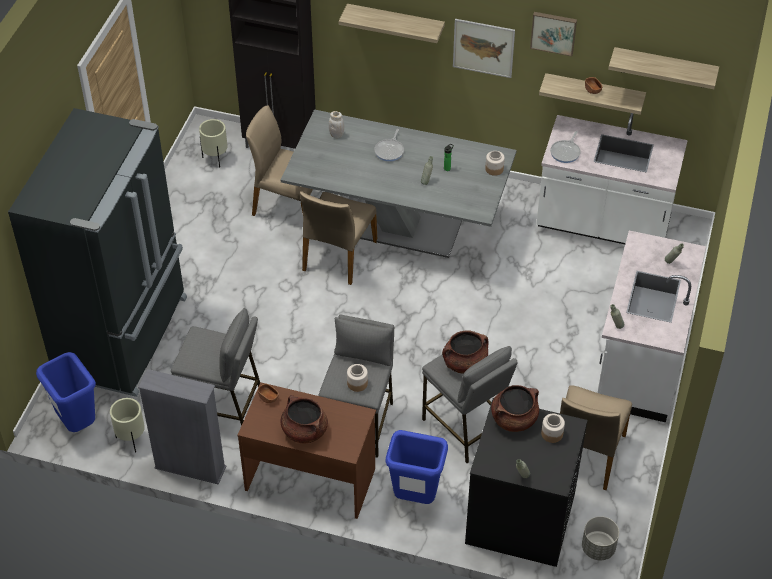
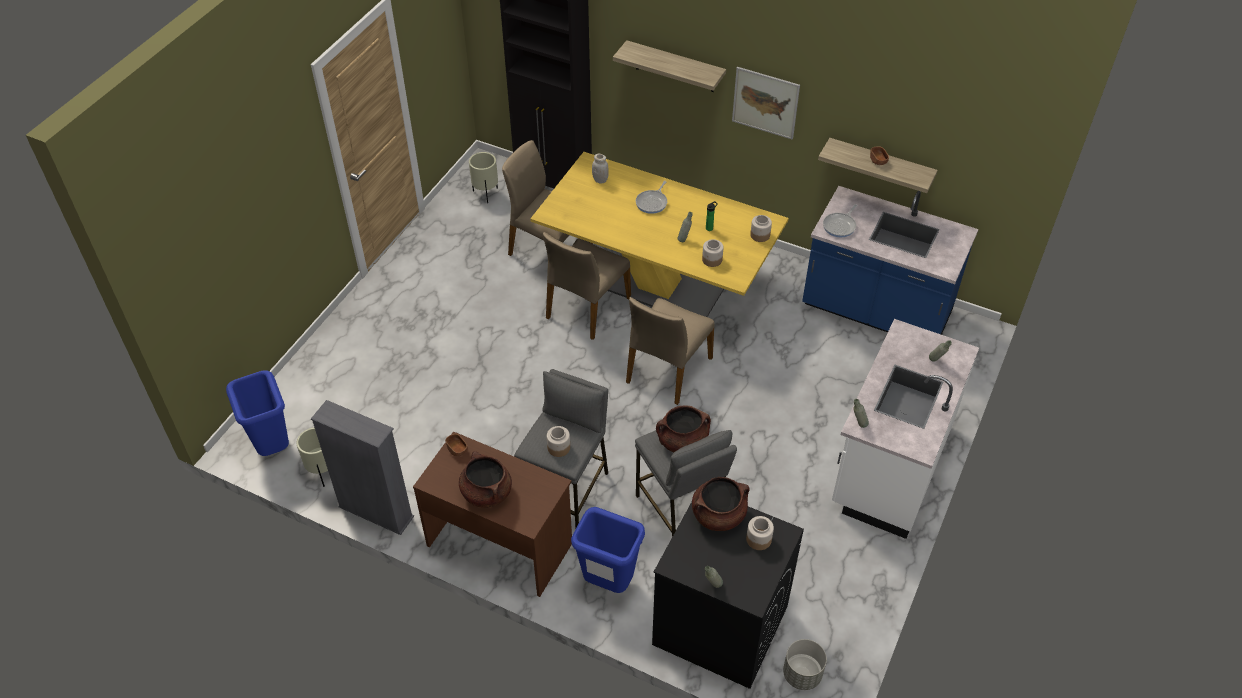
camera: 10 degrees right, 0 degrees up
(125, 336) = (346, 362): black fridge -> none
(223, 407) = (427, 452): grey stool -> none
(399, 226) = (657, 285): grey dining table -> yellow dining table
(456, 197) = (712, 260): none -> jar
(553, 32) = (841, 91): picture -> none
(586, 454) = (809, 562): beige chair -> beige chair (667, 370)
(603, 225) = (876, 311): white counter -> blue counter
(664, 68) = (960, 143): shelf -> none

